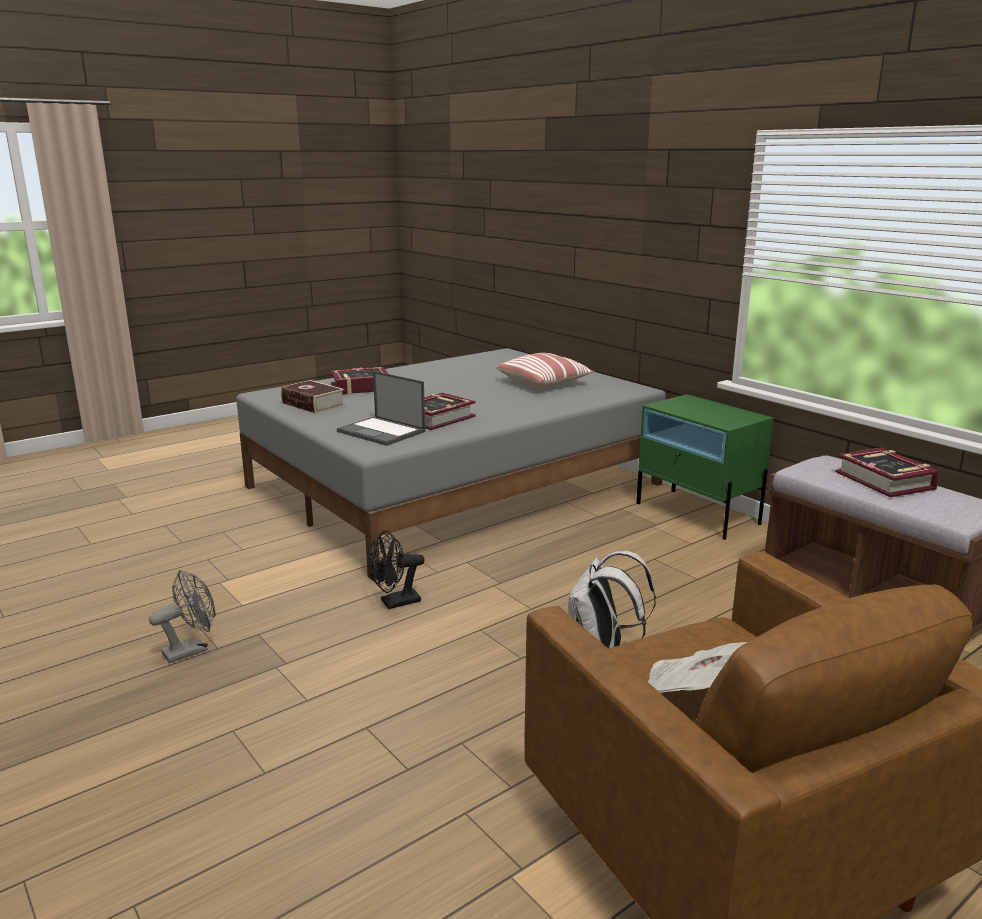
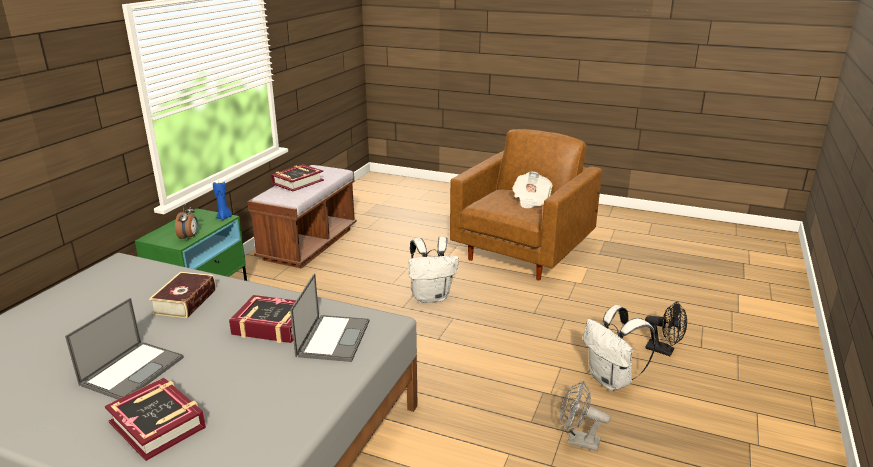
camera: 120 degrees left, 5 degrees up
(225, 730) = (612, 380): none -> white backpack
(313, 404) = (261, 425): book -> book (185, 301)
(395, 603) = (438, 381): black fan -> black fan (664, 350)
(435, 386) = (133, 370): none -> laptop
(544, 383) = (103, 308): pillow -> none
(674, 409) = (189, 237): none -> alarm clock
(726, 424) = (224, 217): none -> blue candle

